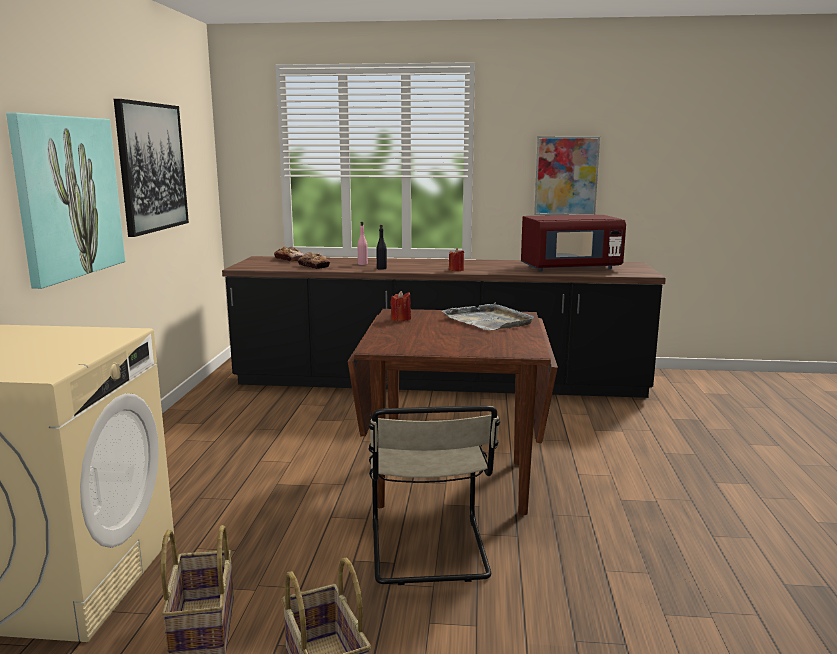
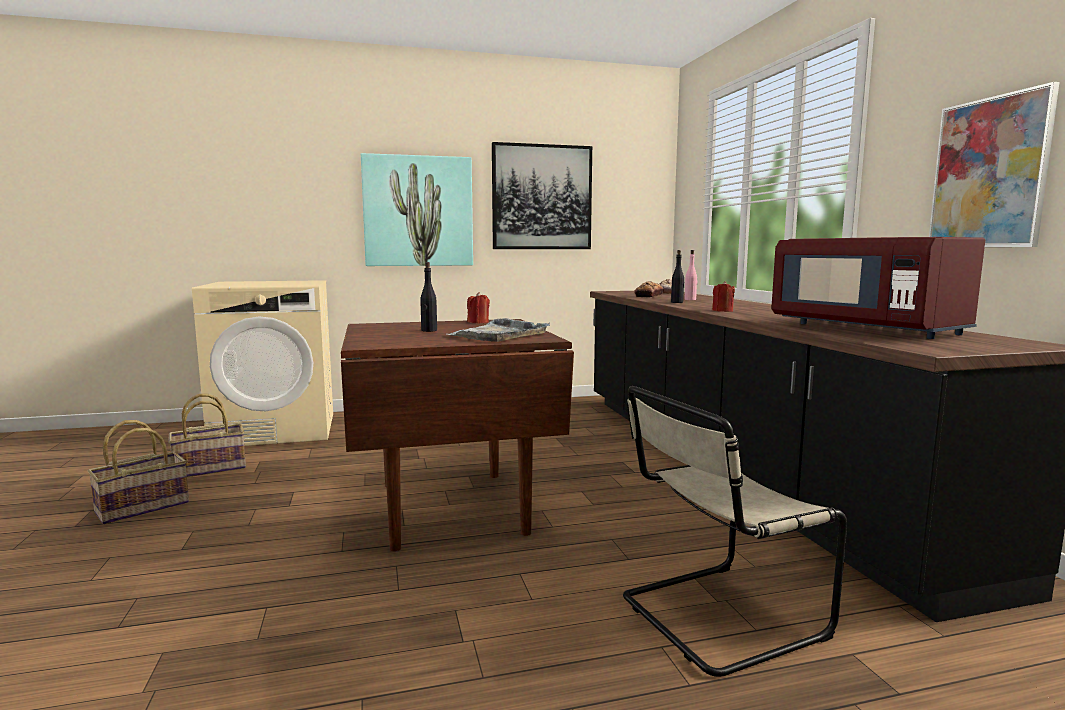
camera: 70 degrees right, 5 degrees down
(429, 553) = (305, 515): beige chair -> beige chair (715, 617)
(445, 333) = (429, 330): none -> black bottle

